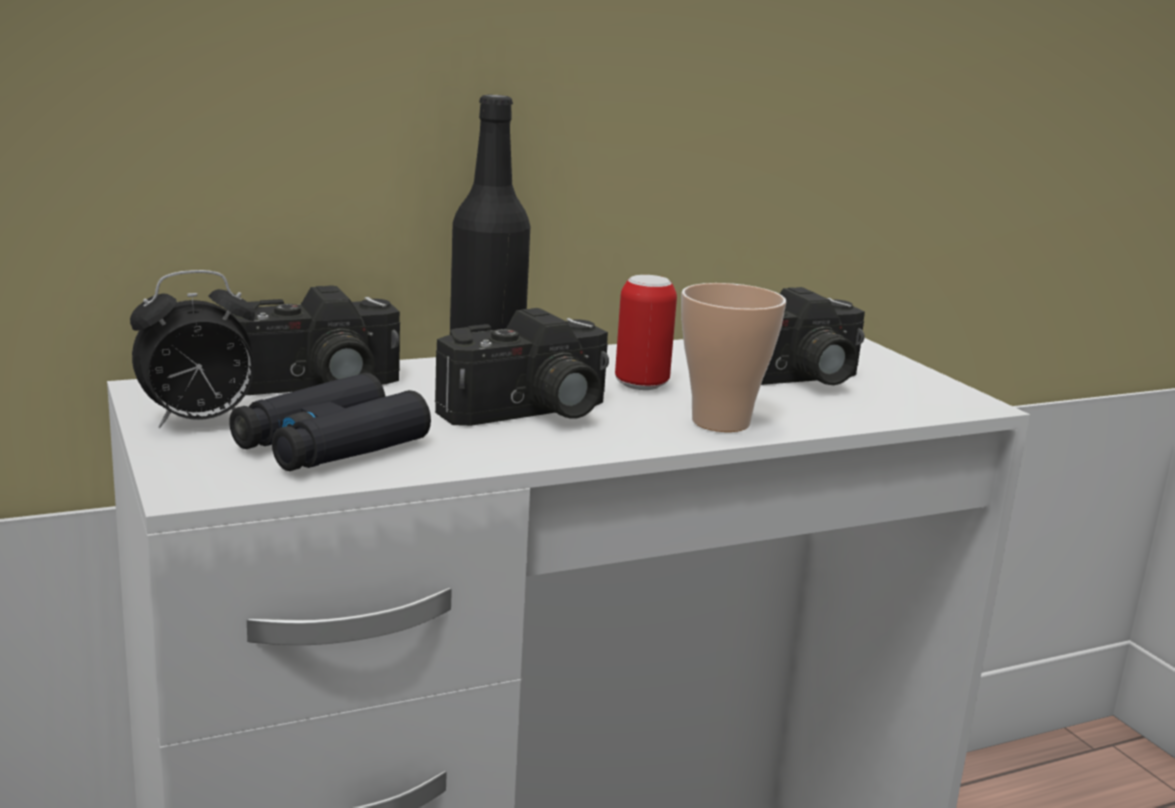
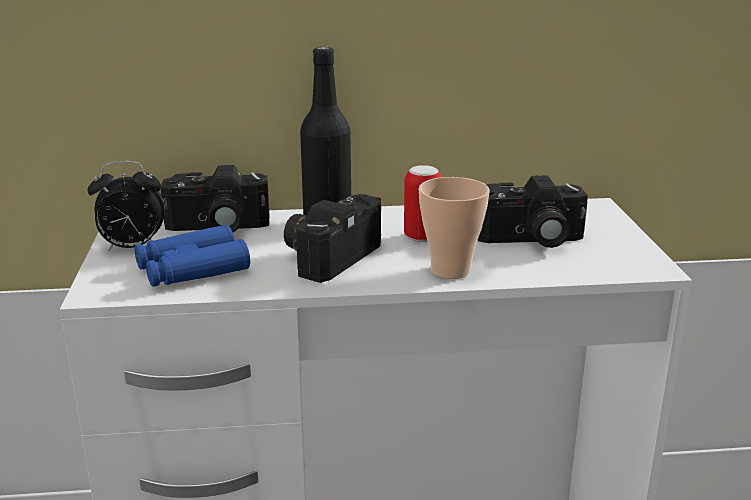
camera: 20 degrees right, 5 degrees up
(329, 445) = (192, 269): black binoculars -> blue binoculars
(530, 413) = (330, 255): camera -> camera turned 135 degrees clockwise

